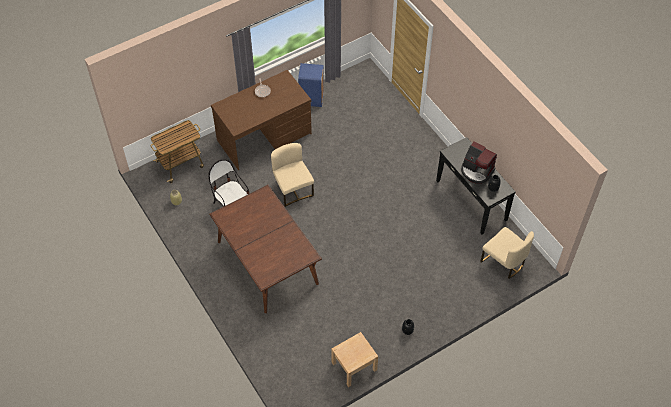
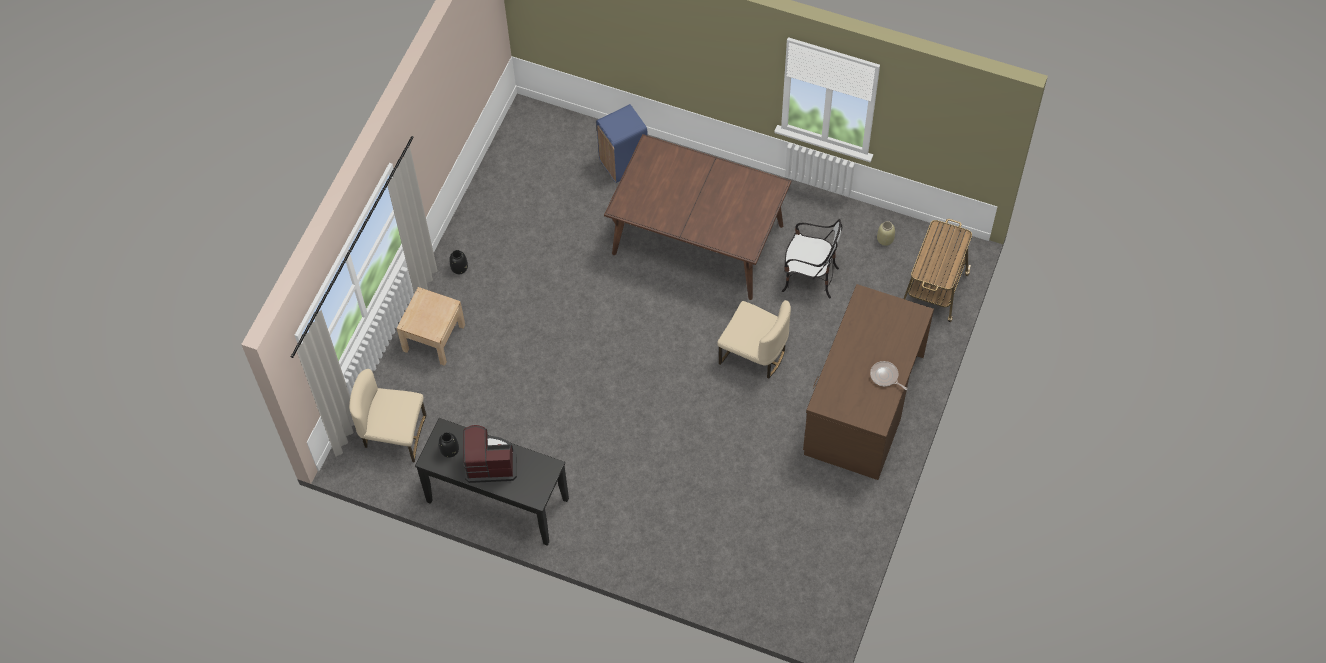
camera: 145 degrees right, 5 degrees up
(311, 98) = (857, 514): blue trash can -> blue trash can (624, 164)
(354, 366) = (493, 190): beige nightstand -> beige nightstand (434, 338)

